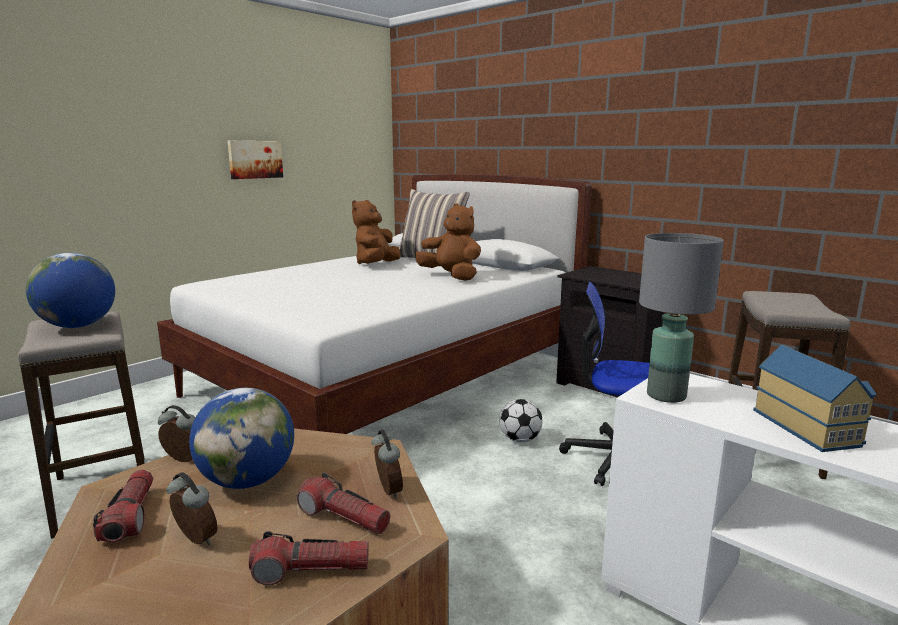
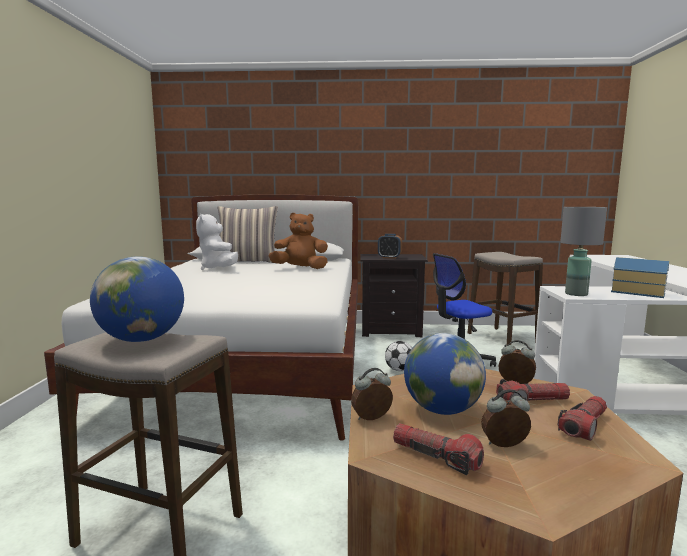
camera: 40 degrees left, 5 degrees down
(255, 159) = (74, 178): picture -> none
(376, 265) = (219, 269): brown plush toy -> white plush toy
(607, 277) = (389, 257): none -> alarm clock

